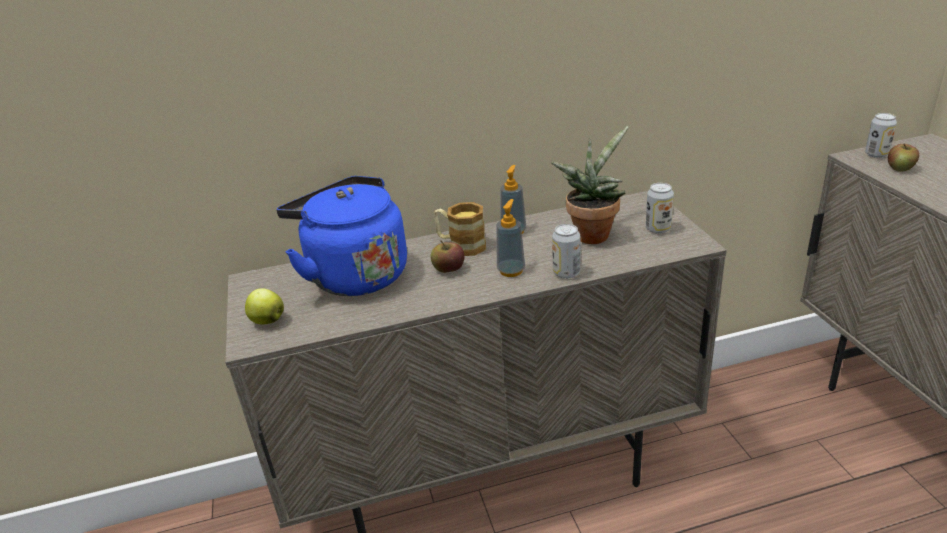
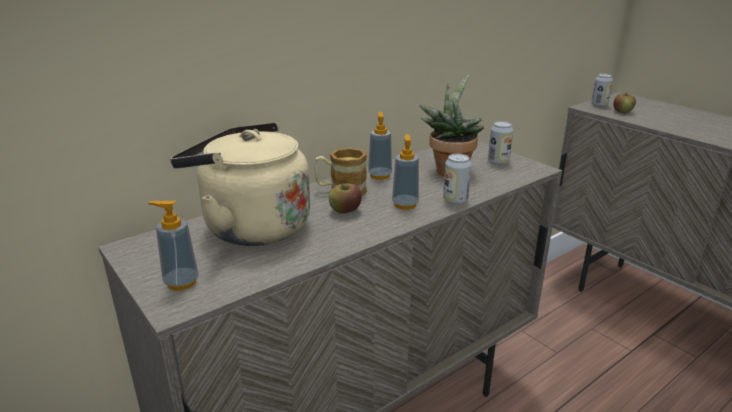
camera: 25 degrees left, 5 degrees down
(267, 321) = (181, 282): apple -> soap dispenser
(354, 275) = (251, 227): blue kettle -> beige kettle

